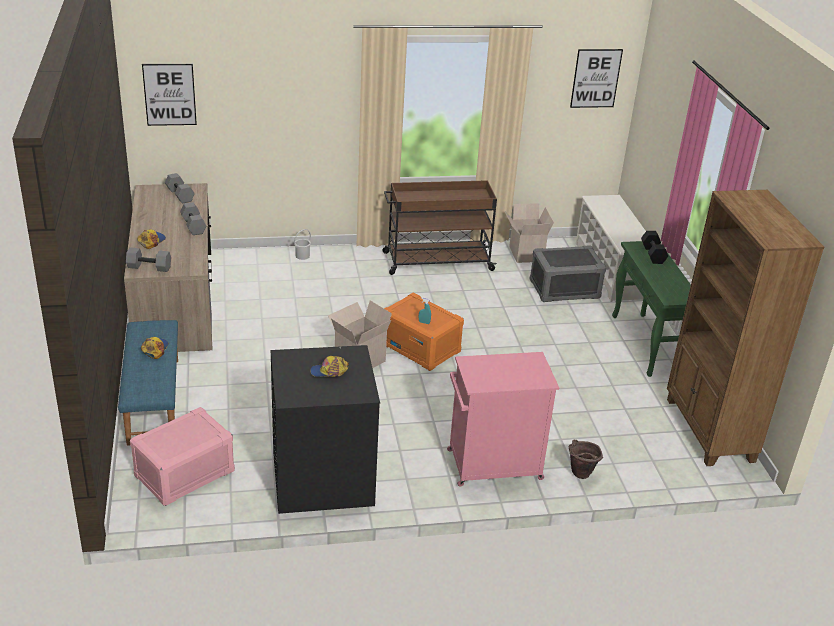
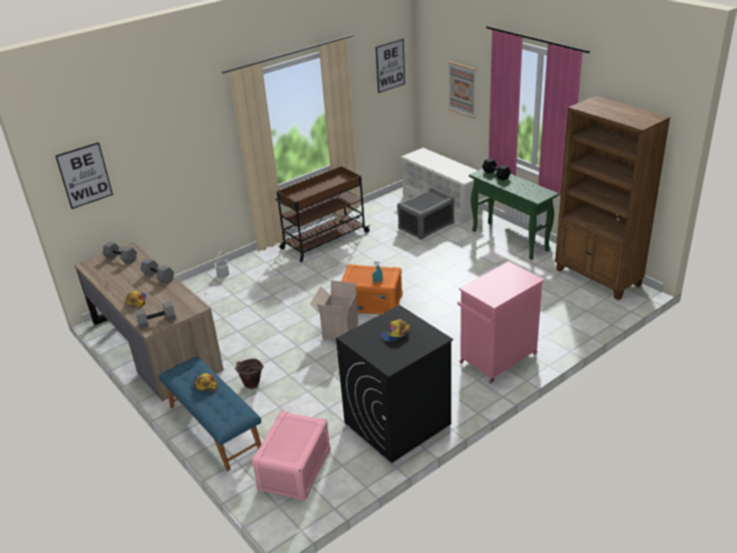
camera: 25 degrees left, 0 degrees up
(525, 254) = (377, 212): cardboard box -> none
(579, 475) = (555, 340): brown bucket -> brown bucket (251, 386)
(665, 134) = (462, 89): none -> picture

